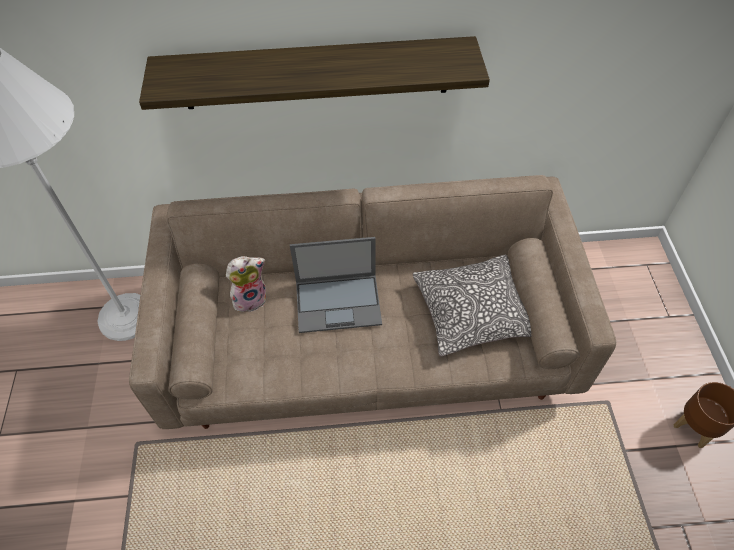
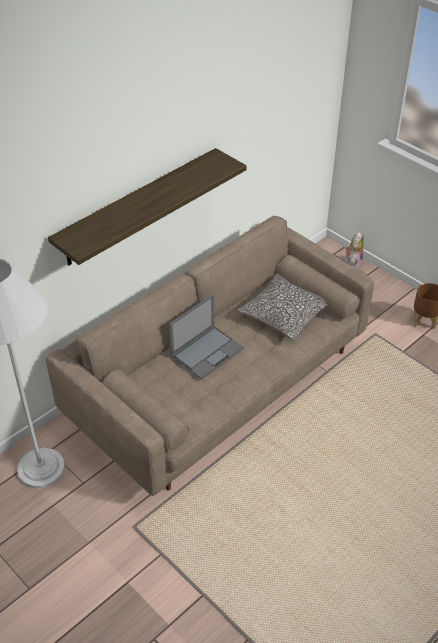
camera: 40 degrees left, 10 degrees down
(250, 298) = (152, 380): plush toy -> plush toy (352, 264)

